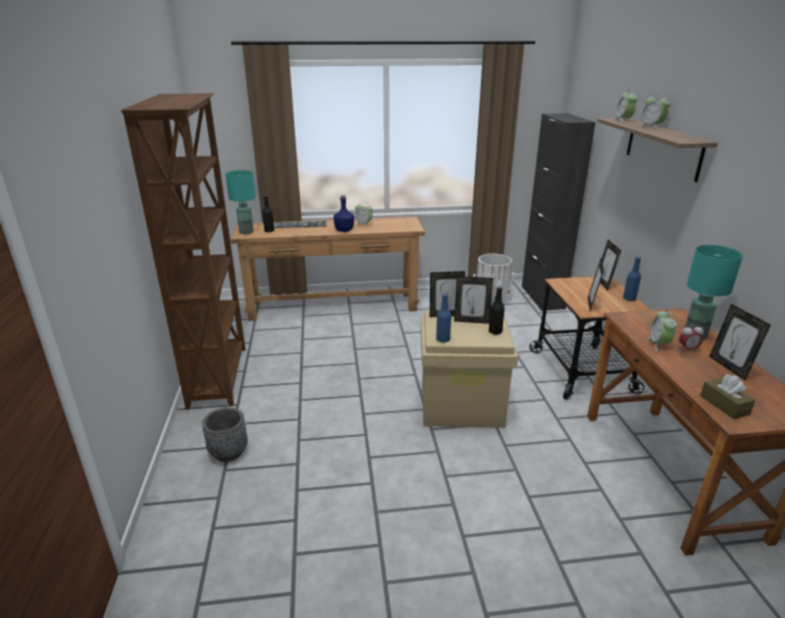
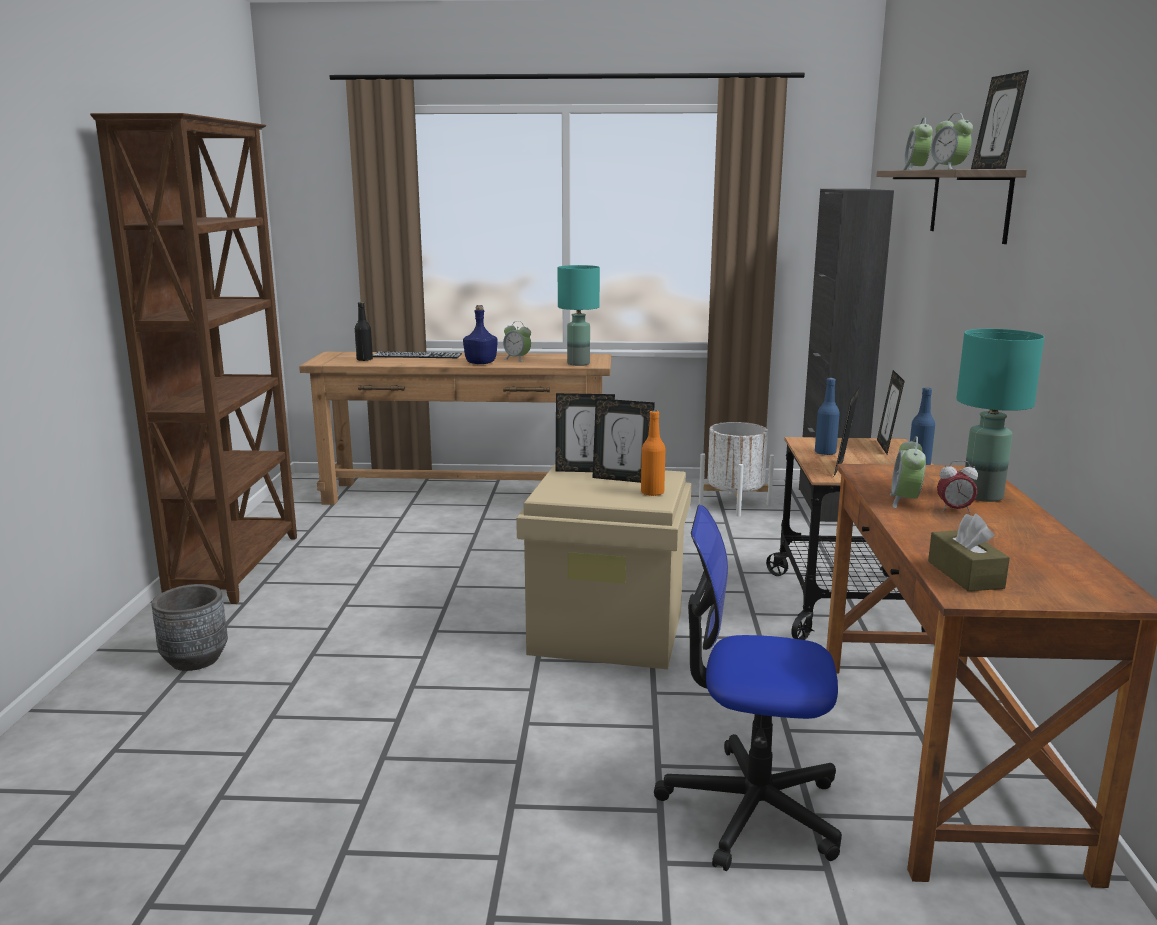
camera: 10 degrees right, 10 degrees down
(246, 232) = (329, 360): turquoise table lamp -> turquoise table lamp (578, 364)
(443, 339) = (557, 496): blue bottle -> blue bottle (825, 453)
(495, 331) = (652, 493): black bottle -> orange bottle
(588, 519) = (751, 808): none -> office chair
(729, 367) = (1015, 534): picture frame -> picture frame (992, 168)

